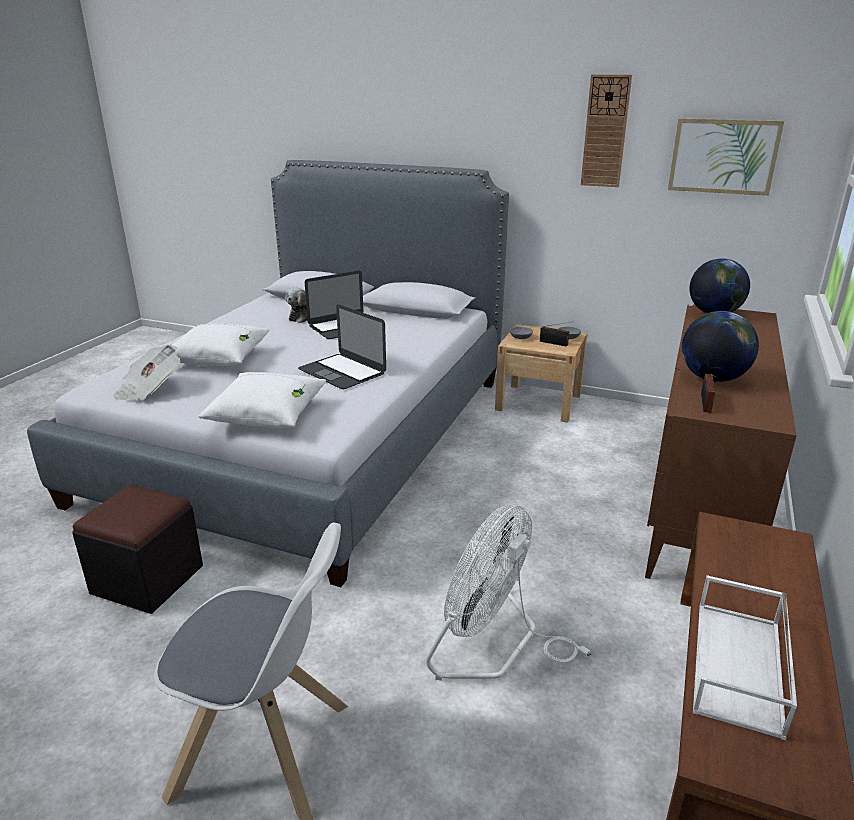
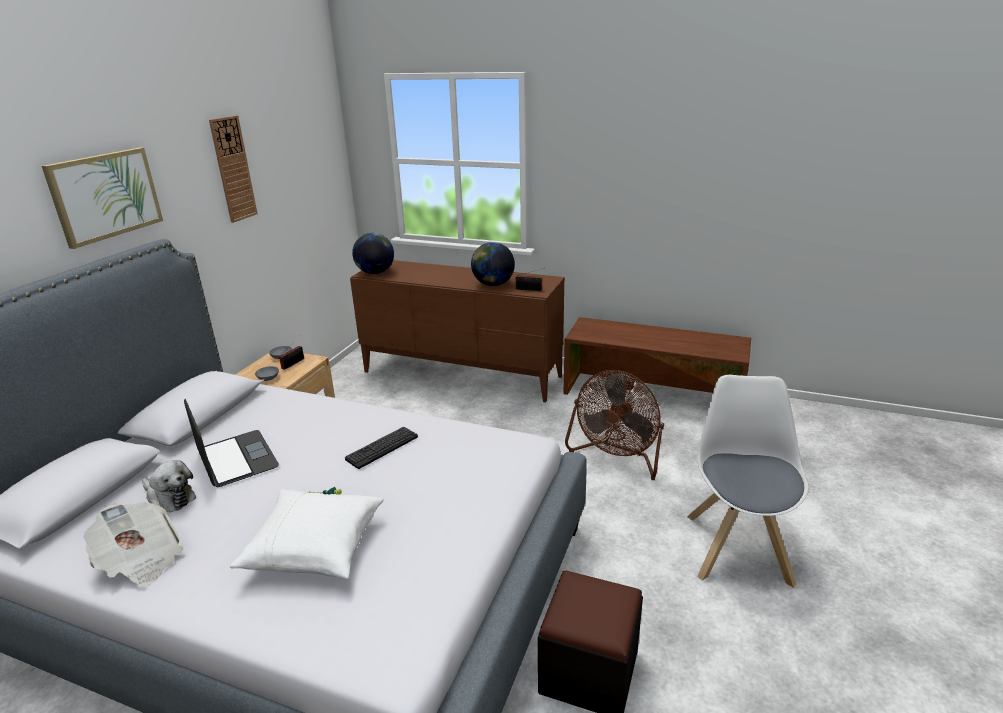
camera: 90 degrees left, 0 degrees up
(149, 390) = (409, 593): newspaper -> newspaper (140, 560)
(267, 415) = (486, 482): white pillow -> none
(342, 371) = (382, 448): laptop -> keyboard
(502, 642) = (615, 455): white fan -> brown fan
(723, 156) = (302, 167): picture -> picture (105, 195)
(739, 667) = (684, 344): white tray -> none

